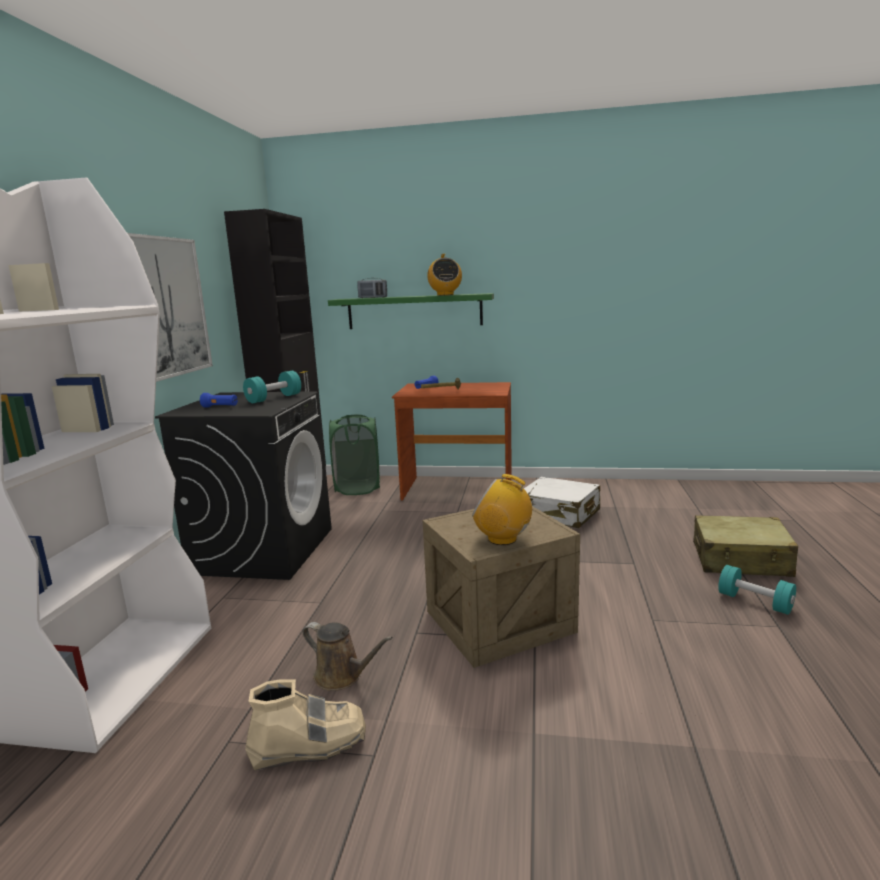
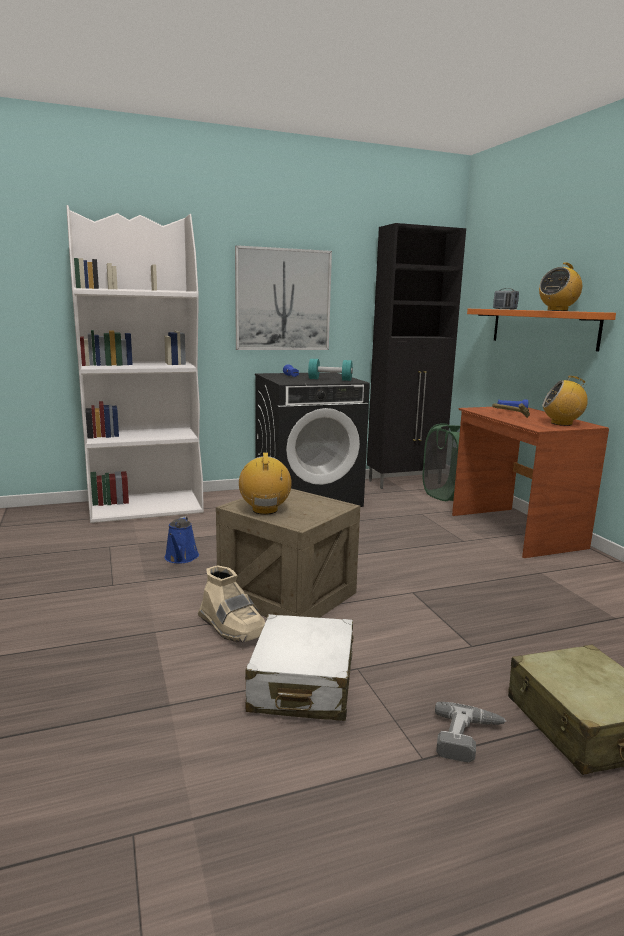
camera: 60 degrees right, 0 degrees up
(309, 744) = (115, 566): beige boot -> beige boot (232, 627)
(342, 676) = (181, 558): brown watering can -> blue watering can
(414, 311) = (542, 328): green shelf -> orange shelf
(488, 387) = (561, 423): none -> radio
(559, 514) = (537, 588): white suitcase -> white suitcase (302, 684)
(755, 602) = (468, 739): turquoise dumbbell -> power drill

